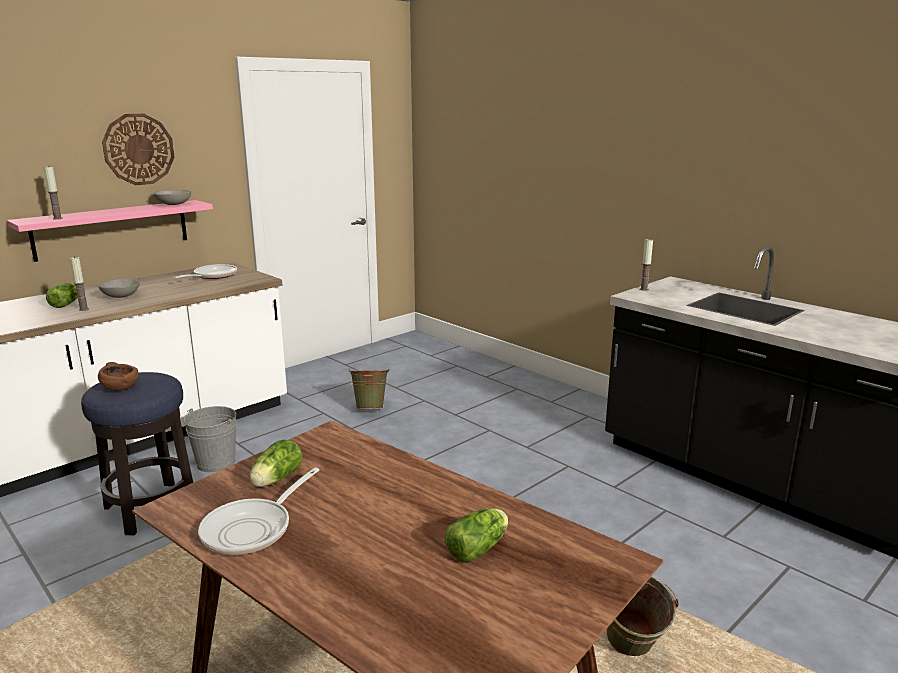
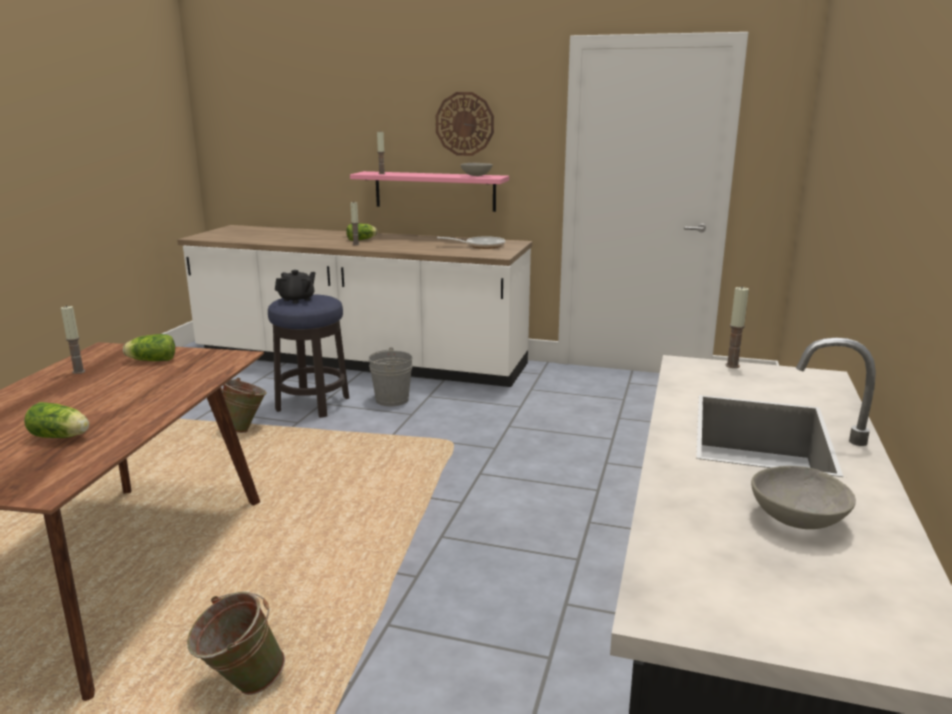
camera: 60 degrees right, 0 degrees up
(120, 296) = (394, 243): grey bowl -> grey bowl (796, 519)
(121, 387) = (297, 299): brown bowl -> black teapot
(253, 529) = (78, 371): frying pan -> candle
(370, 408) = (557, 421): green bucket -> green bucket (245, 429)

